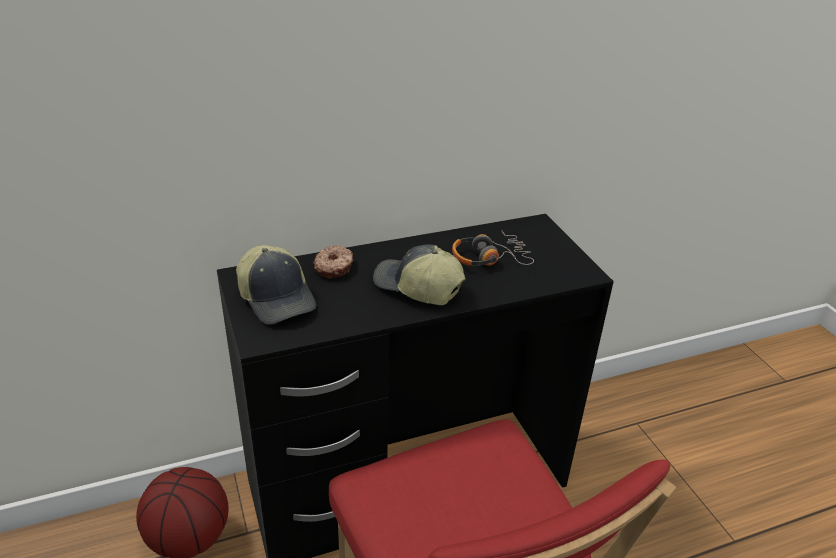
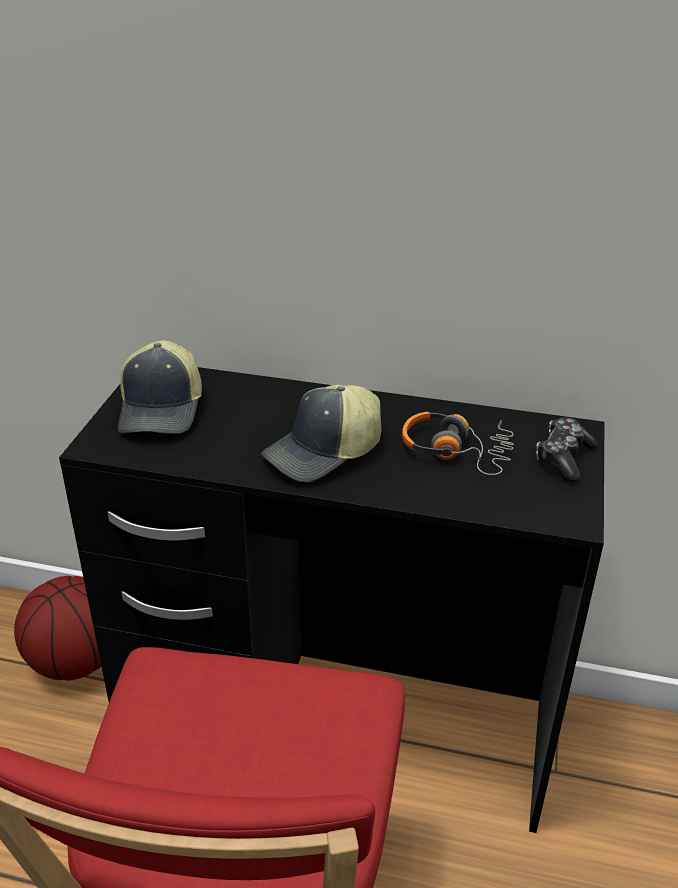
camera: 35 degrees right, 0 degrees up
(334, 267) = (258, 398): donut -> none
(417, 287) = (324, 453): cap -> cap turned 105 degrees counterclockwise
(548, 241) = (563, 458): none -> game controller

